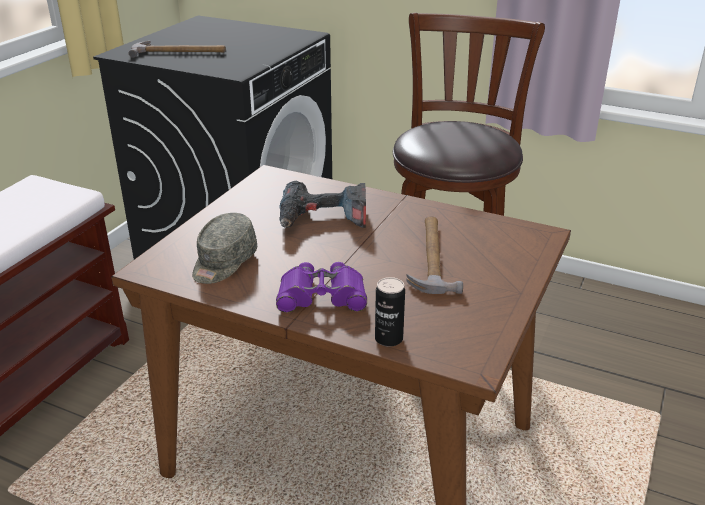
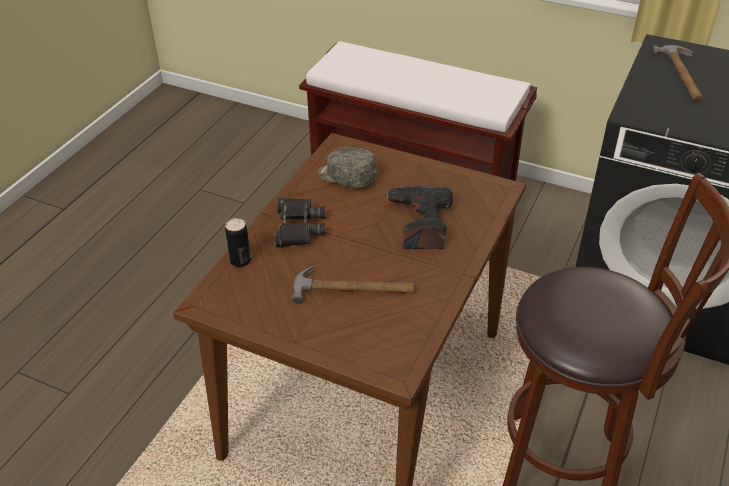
camera: 90 degrees right, 10 degrees up
(322, 296) = (298, 227): purple binoculars -> black binoculars

